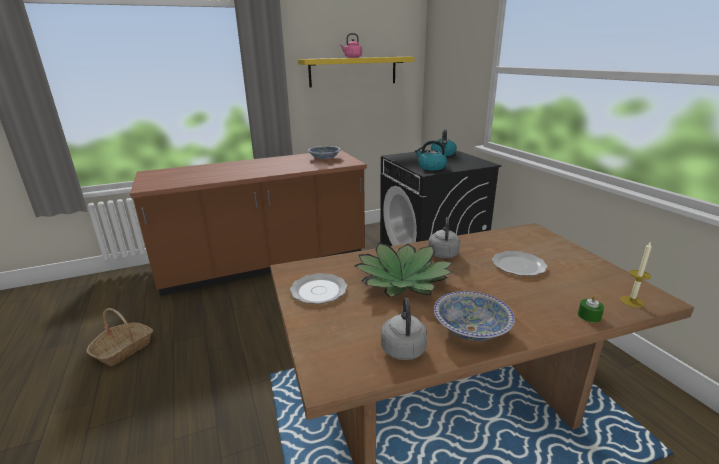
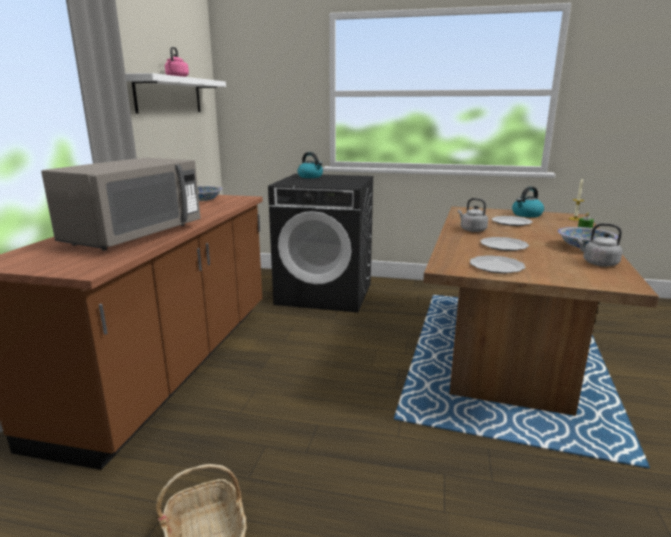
camera: 55 degrees left, 5 degrees down
(217, 174) = (134, 235): none -> grey microwave
(353, 71) = (169, 95): yellow shelf -> white shelf
(403, 280) = (504, 246): potted plant -> plate
(431, 167) = (341, 184): kettle -> kettle (526, 215)

